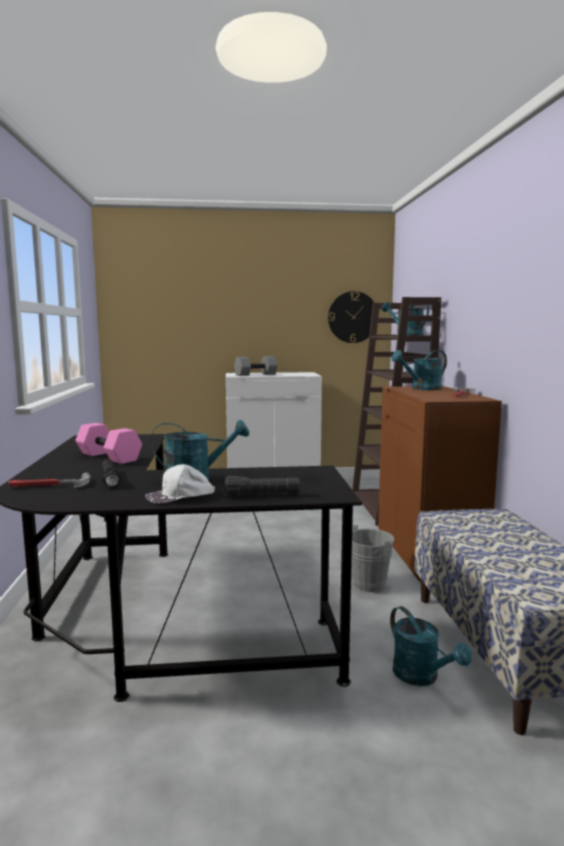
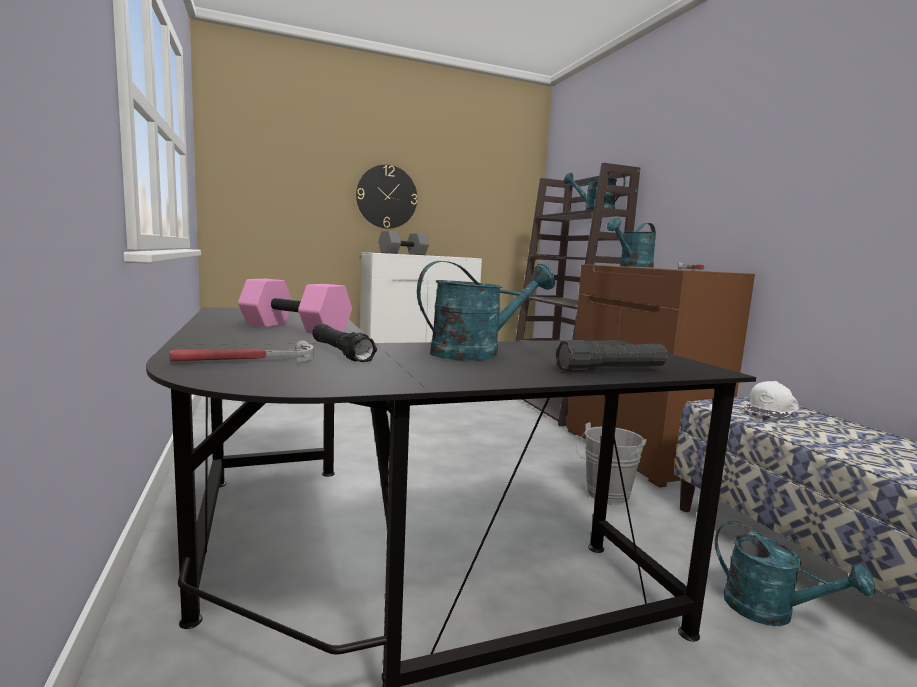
camera: 15 degrees left, 0 degrees up
(180, 495) = (493, 372): white cap -> white cap (771, 410)
(353, 317) = (504, 197): wall clock -> wall clock (386, 197)

